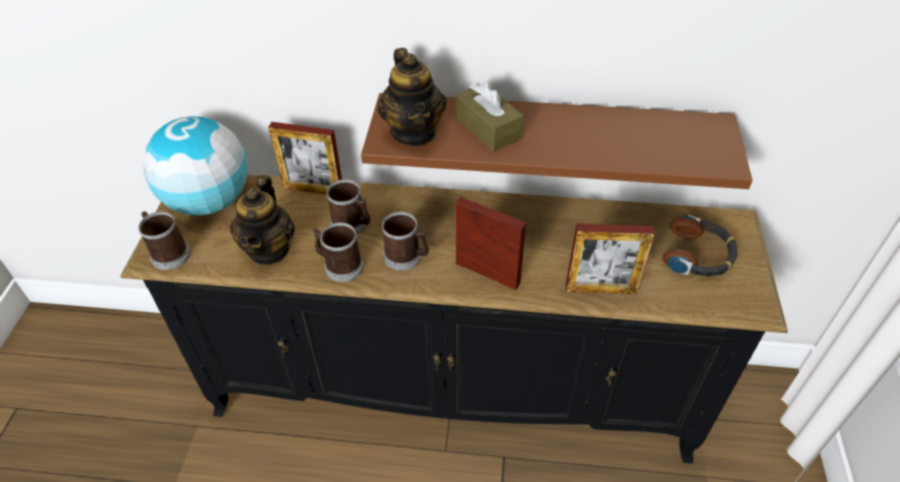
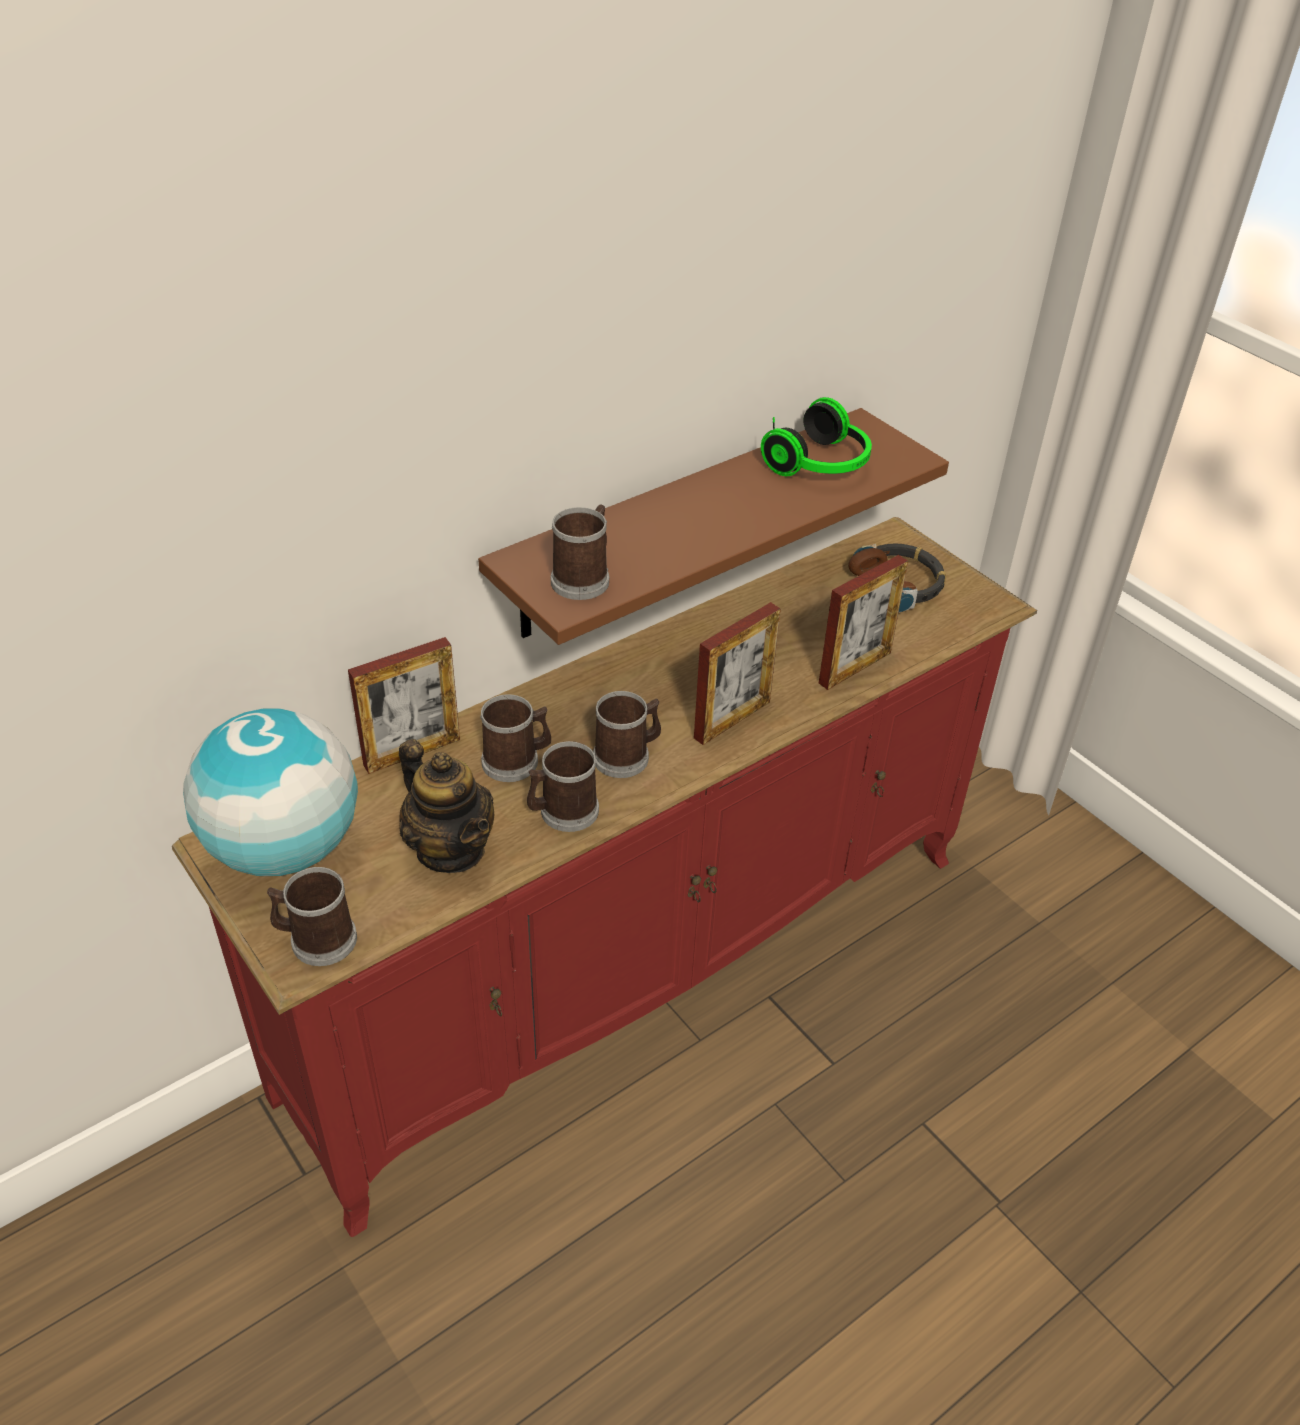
camera: 45 degrees left, 5 degrees down
(414, 132) = (584, 578): teapot -> mug
(452, 393) = (641, 973): black dresser -> red dresser
(487, 128) = (655, 534): brown tissue box -> none
(487, 273) = (732, 720): picture frame -> picture frame turned 150 degrees clockwise
(651, 137) = (821, 465): none -> headphones

